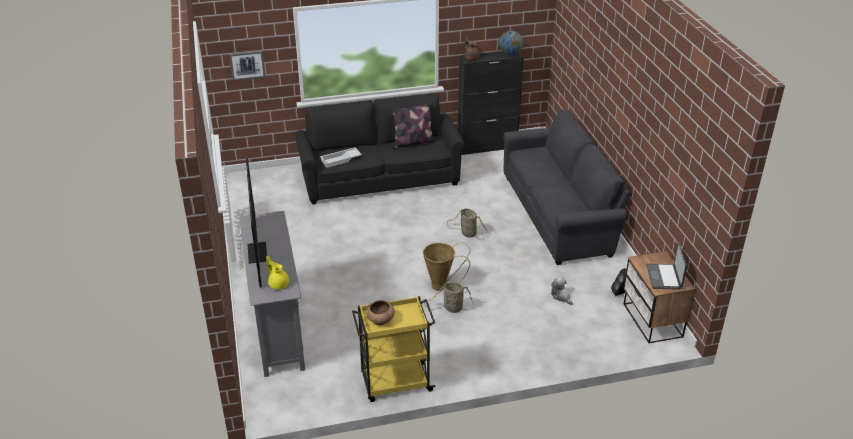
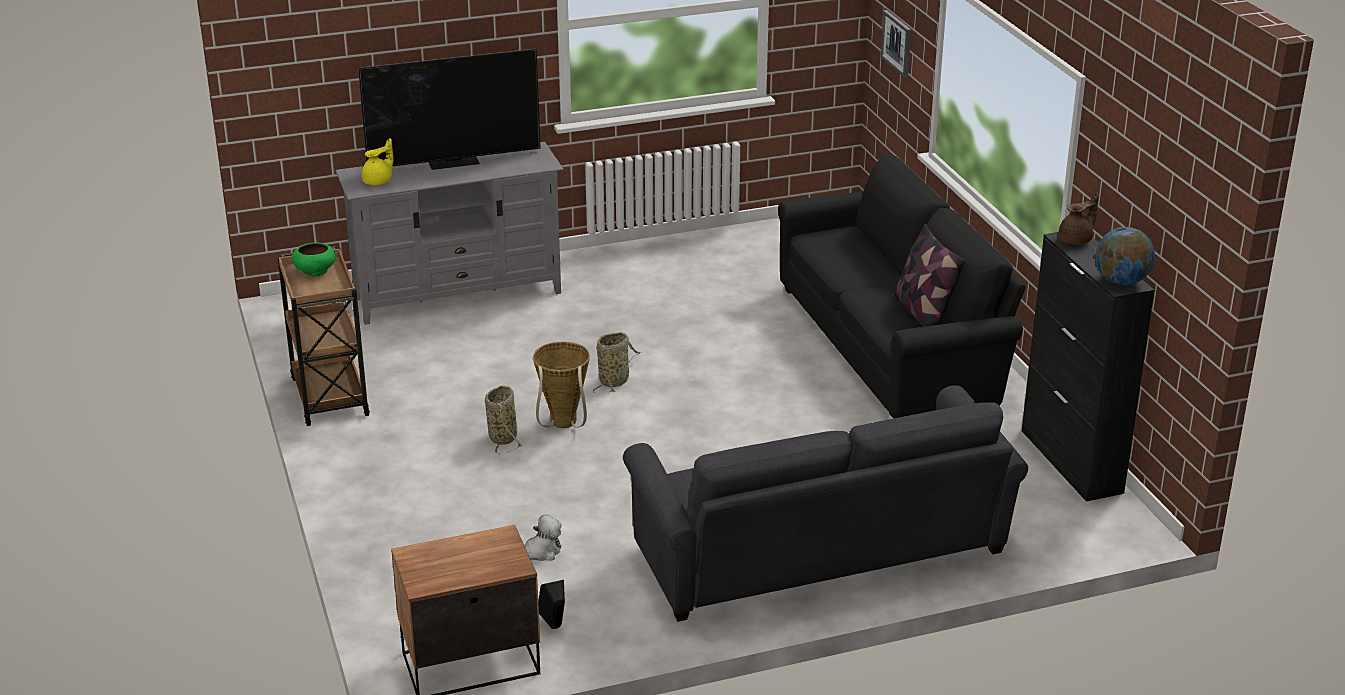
camera: 85 degrees right, 5 degrees down
(341, 160) = (832, 250): white tray -> none
(380, 320) = (315, 271): brown bowl -> green bowl
(395, 383) = (329, 395): yellow cart -> brown cart
(467, 233) = (728, 446): basket -> basket (615, 380)
(664, 277) = (446, 563): laptop -> none

